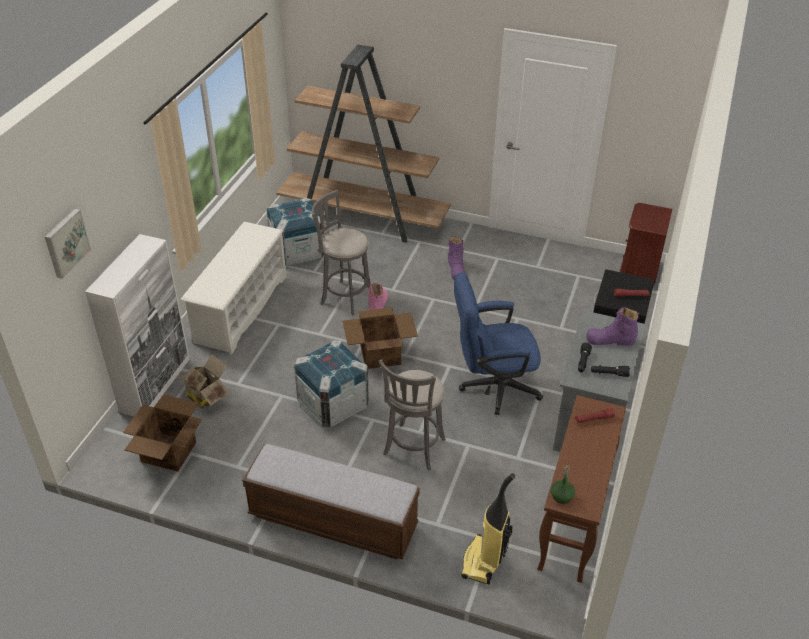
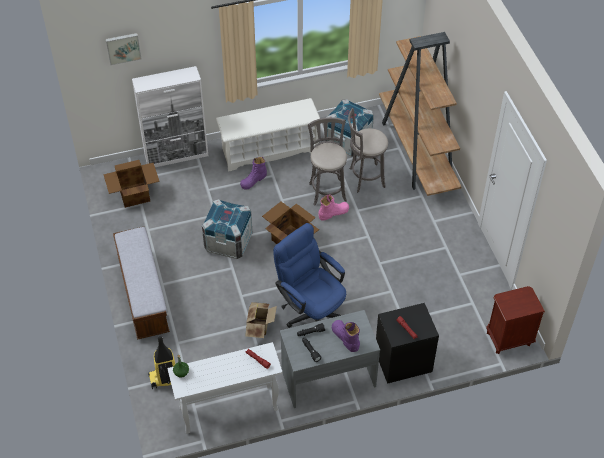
camera: 55 degrees right, 10 degrees up
(206, 395) = (187, 182): cardboard box -> cardboard box (260, 326)
(413, 449) = (224, 300): grey stool -> grey stool (365, 178)
(456, 269) = (411, 231): purple boot -> purple boot (253, 180)
(573, 524) = (228, 409): brown console table -> white console table

